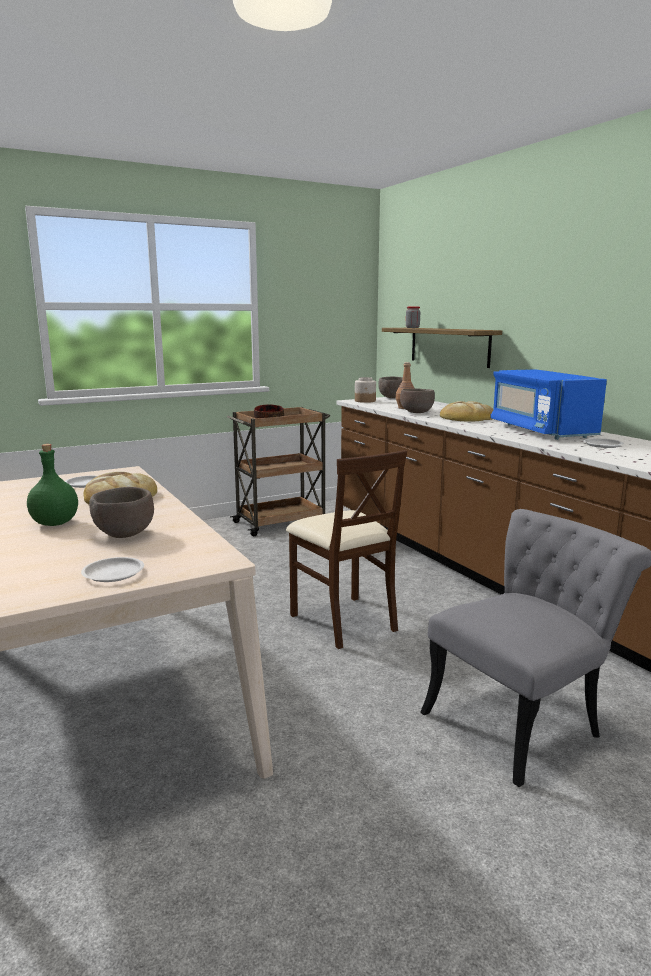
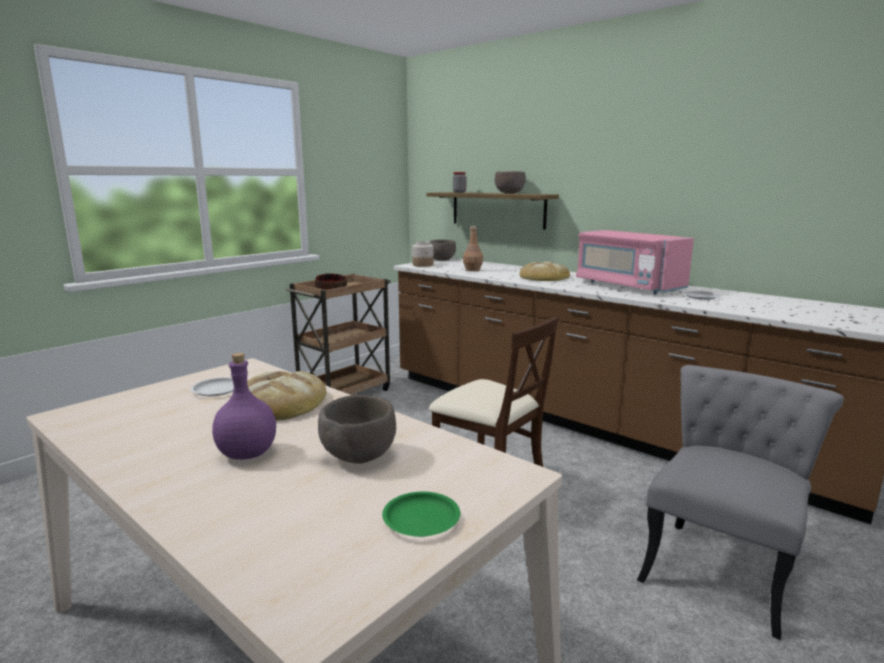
camera: 20 degrees left, 0 degrees up
(55, 523) = (248, 454): green bottle -> purple bottle
(113, 573) = (420, 519): white plate -> green plate
(417, 413) = (492, 274): brown bowl -> brown bowl (510, 193)
(540, 430) = (627, 286): blue microwave -> pink microwave

